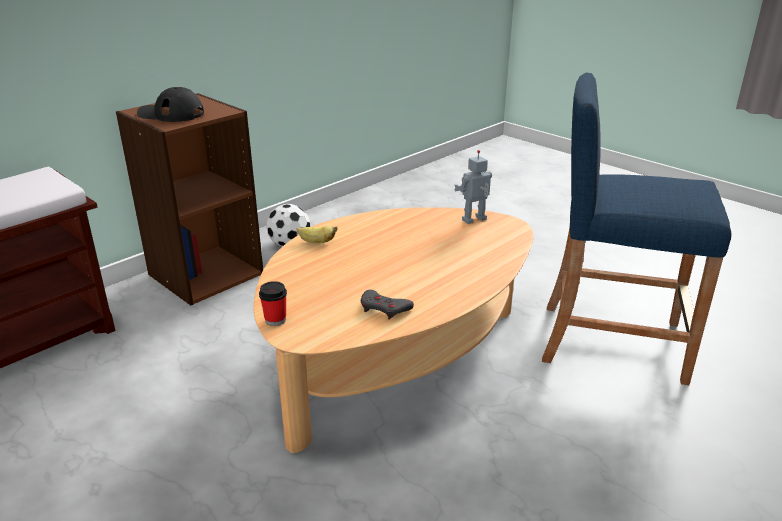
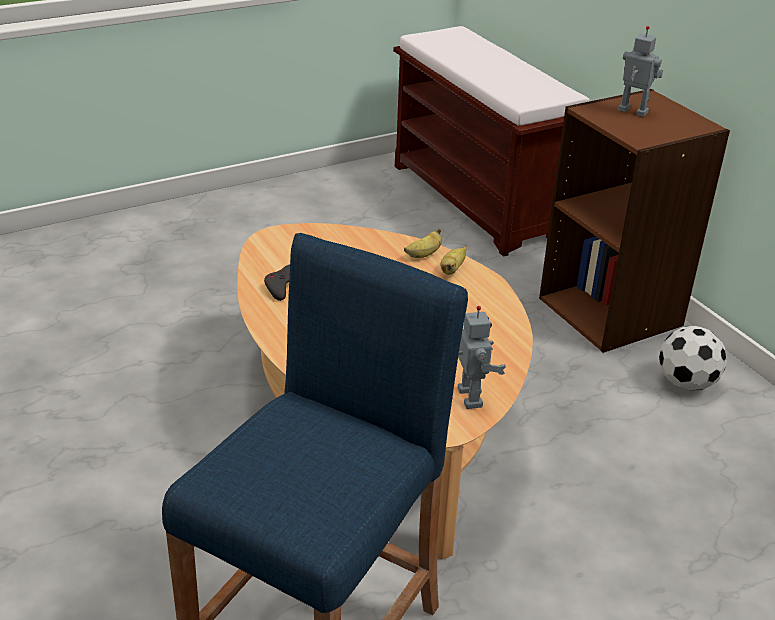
camera: 105 degrees right, 5 degrees up
(171, 114) = (632, 112): black cap -> toy robot
(275, 320) = (306, 230): cup -> none
(298, 256) = (423, 255): none -> banana

